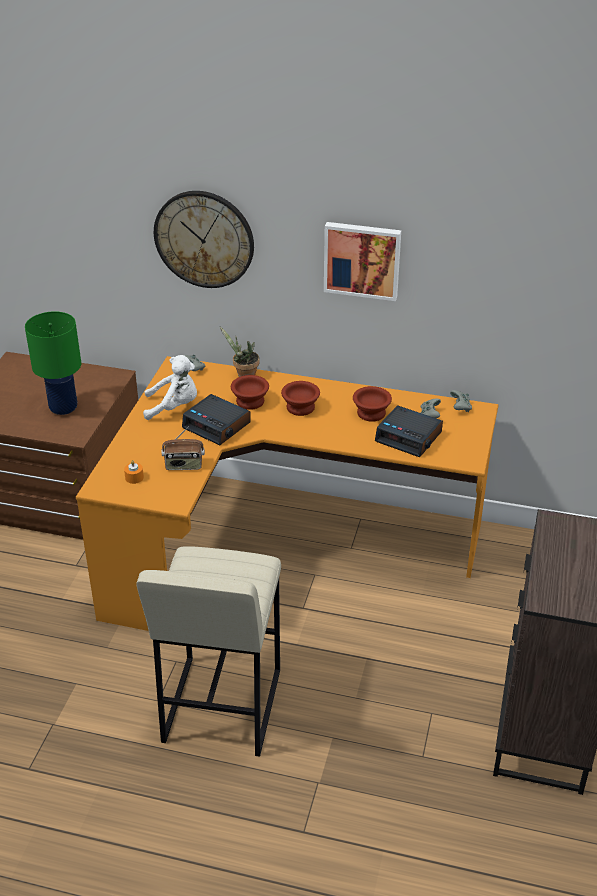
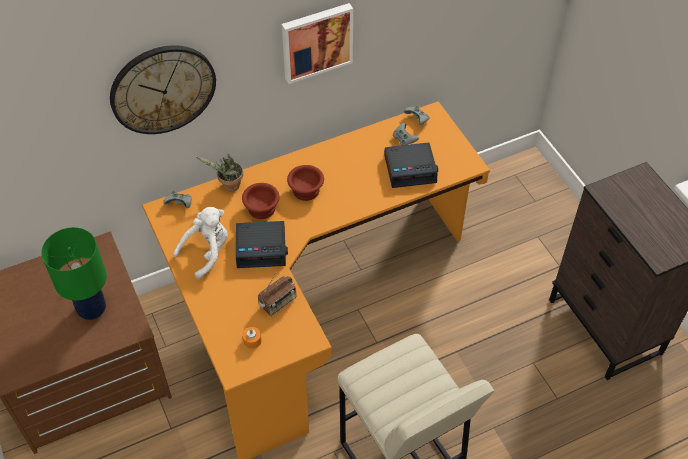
camera: 40 degrees left, 15 degrees up
(372, 413) = (363, 163): brown bowl -> none

